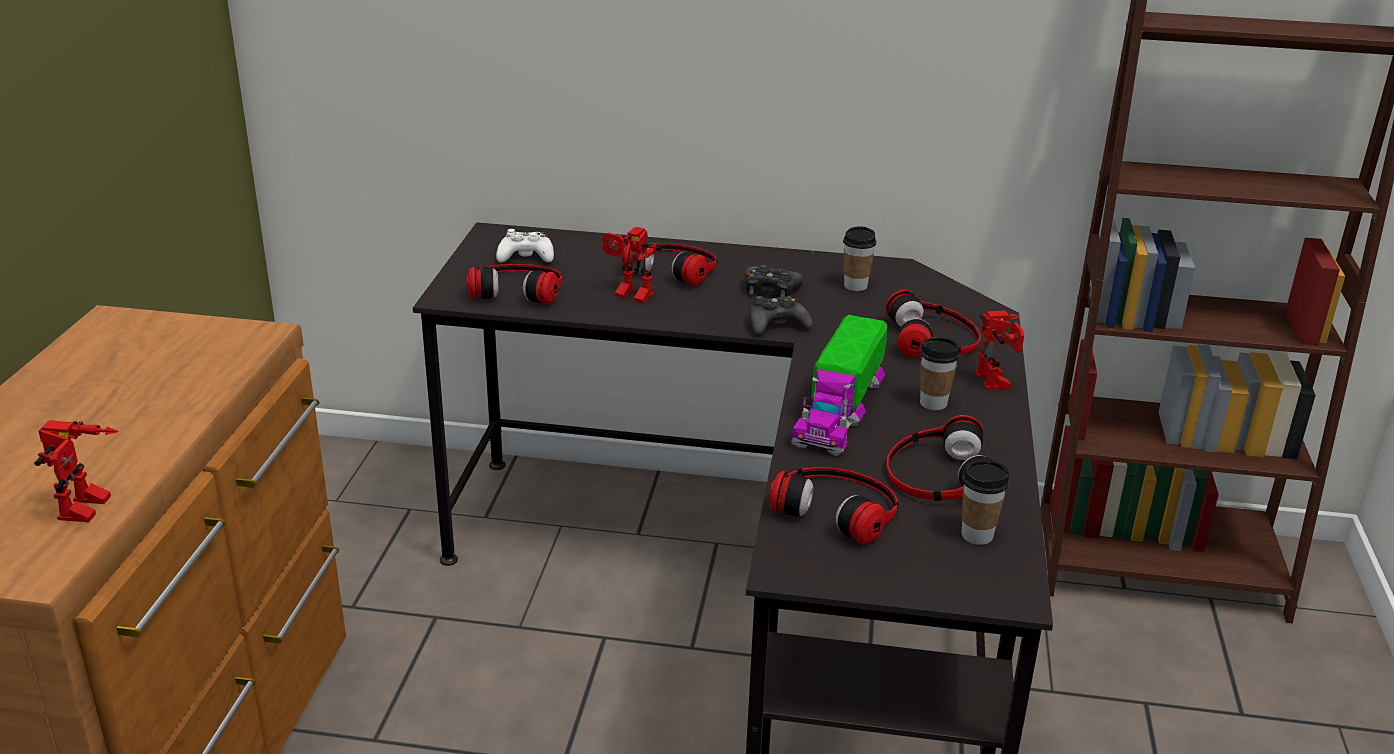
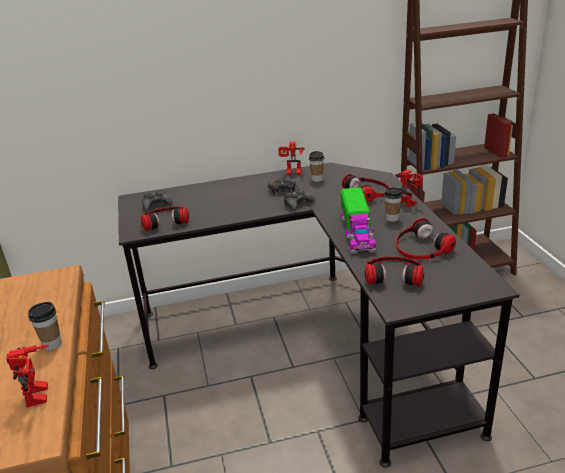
camera: 20 degrees left, 0 degrees up
(526, 256) = (156, 205): white game controller -> black game controller
(629, 296) = (221, 209): toy robot -> toy robot (292, 173)
(673, 267) = (231, 192): headphones -> none
(977, 535) = (458, 267): cup -> cup (52, 344)

